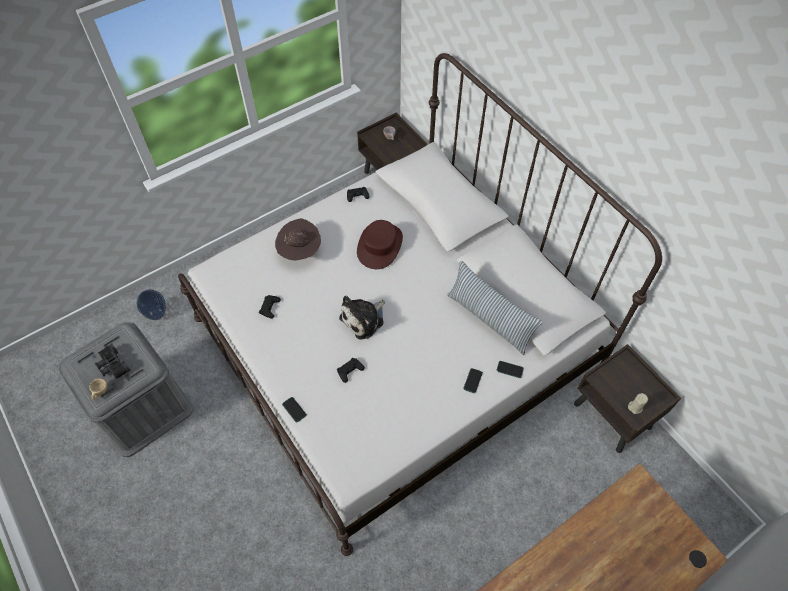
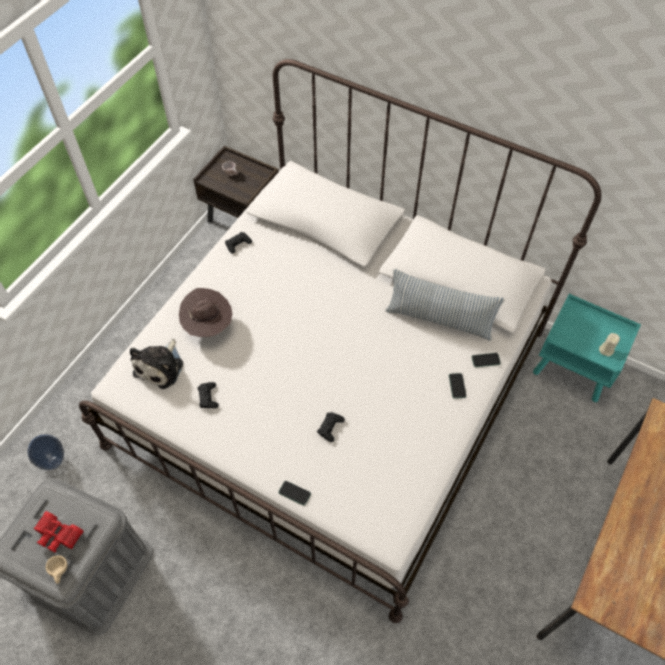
camera: 25 degrees left, 0 degrees up
(112, 366) = (57, 536): black binoculars -> red binoculars
(364, 319) = (315, 369): plush toy -> plush toy (161, 366)
(380, 246) = (290, 287): brown hat -> none
(613, 416) = (573, 370): brown nightstand -> turquoise nightstand

